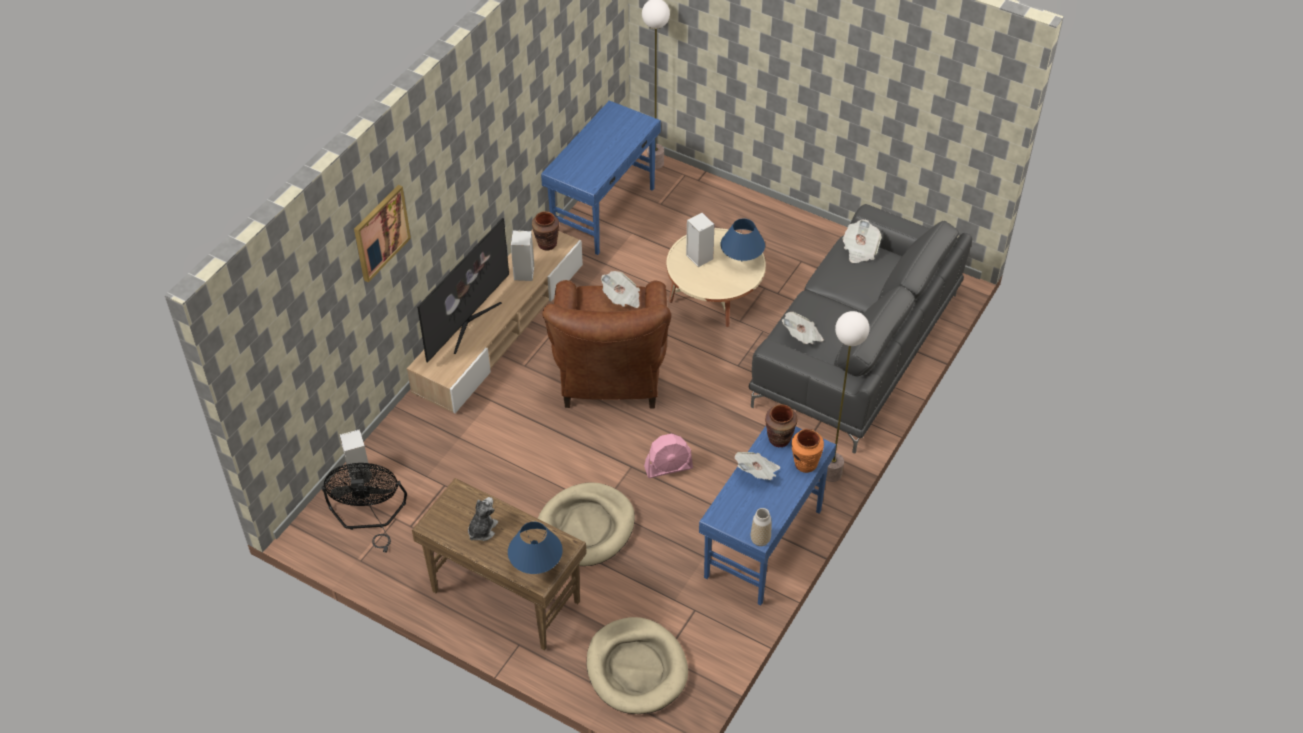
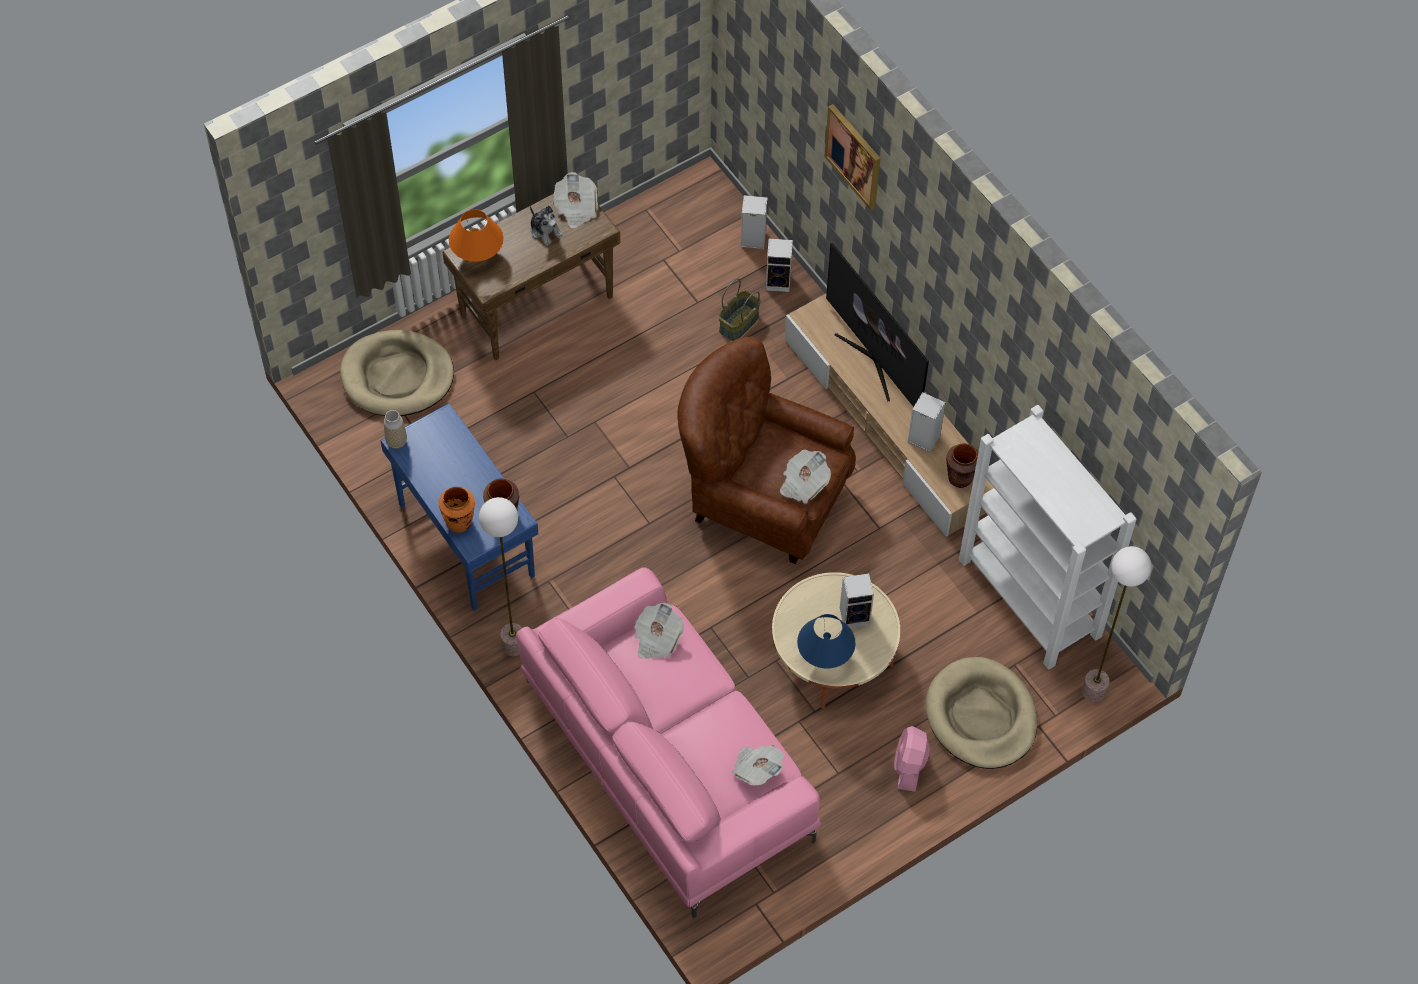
camera: 115 degrees right, 10 degrees up
(369, 518) = (691, 231): black fan -> none
(396, 439) = (779, 281): none -> speaker
(453, 450) = (739, 324): none -> basket
(536, 567) = (478, 256): blue table lamp -> orange table lamp
(586, 527) = (577, 398): beige dog bed -> beige dog bed (981, 716)
(603, 211) = (1030, 597): blue console table -> white bookcase
(668, 467) = (609, 500): pink fan -> pink fan (909, 765)
(757, 472) = (474, 476): newspaper -> newspaper (576, 208)
(855, 349) = (669, 759): grey sofa -> pink sofa

